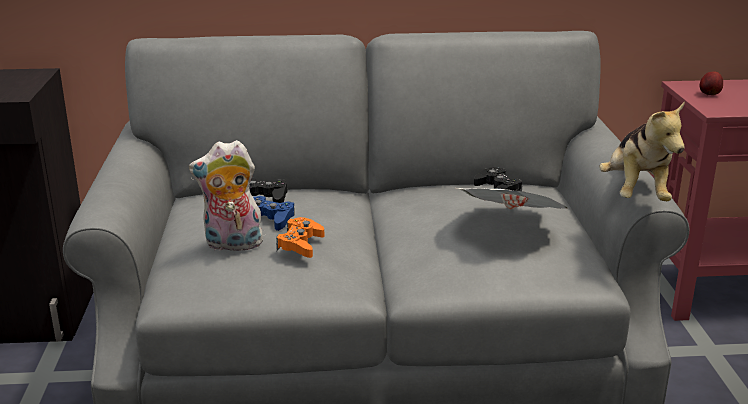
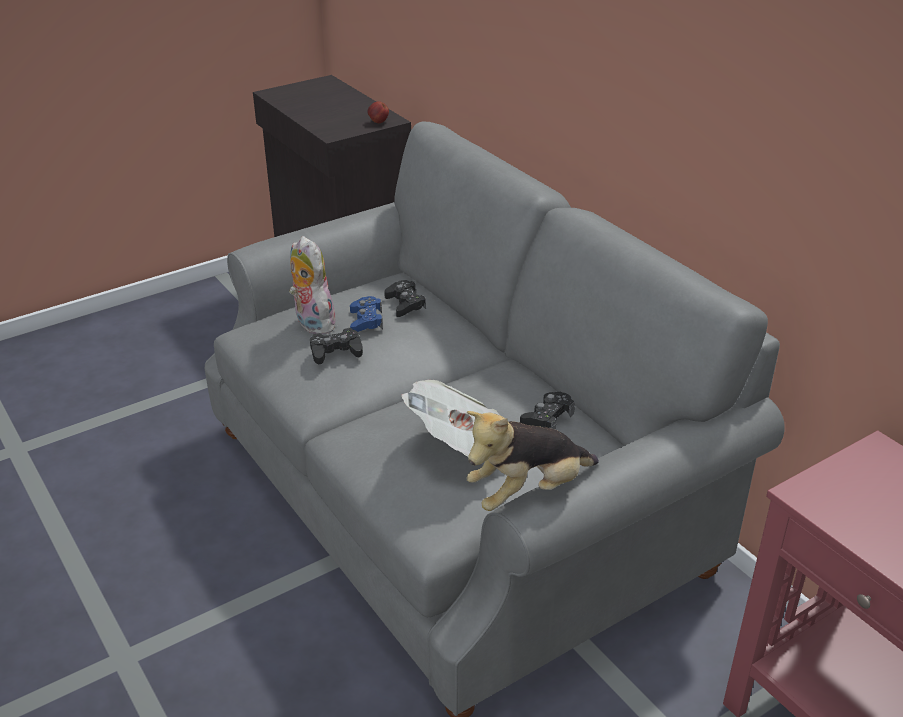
camera: 60 degrees right, 10 degrees up
(300, 244) = (336, 351): orange game controller -> black game controller
(709, 95) = (866, 478): apple -> apple (378, 122)

